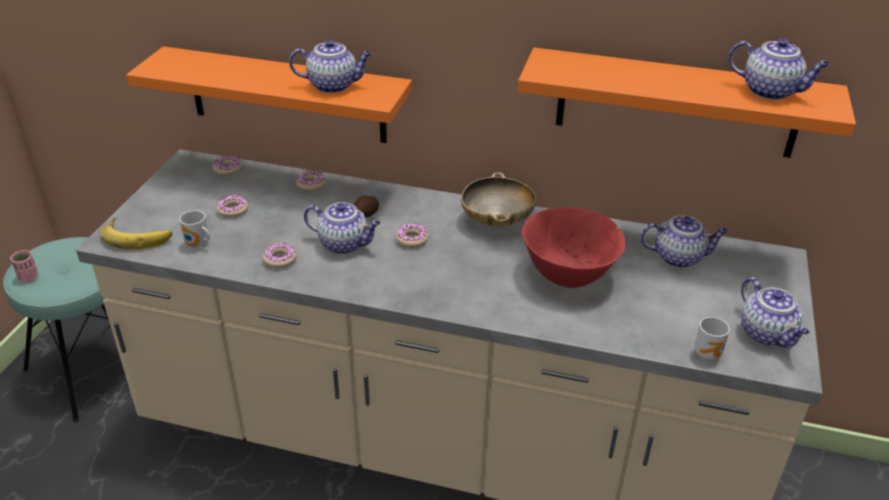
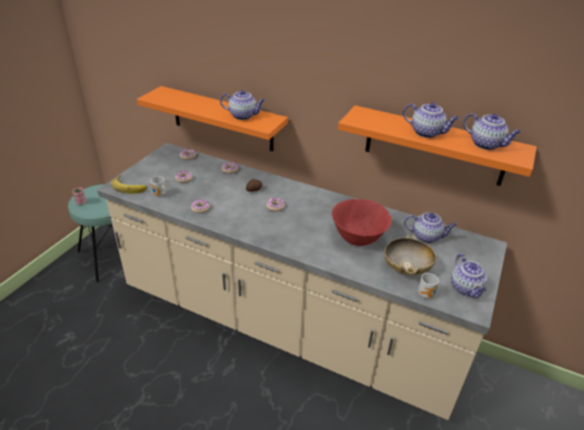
camera: 10 degrees right, 0 degrees up
(345, 244) = (237, 204): teapot -> teapot (427, 133)
(497, 220) = (327, 202): beige bowl -> beige bowl (407, 267)

